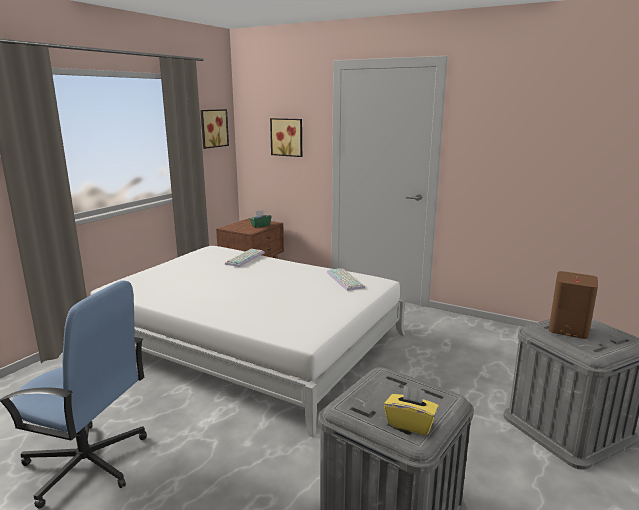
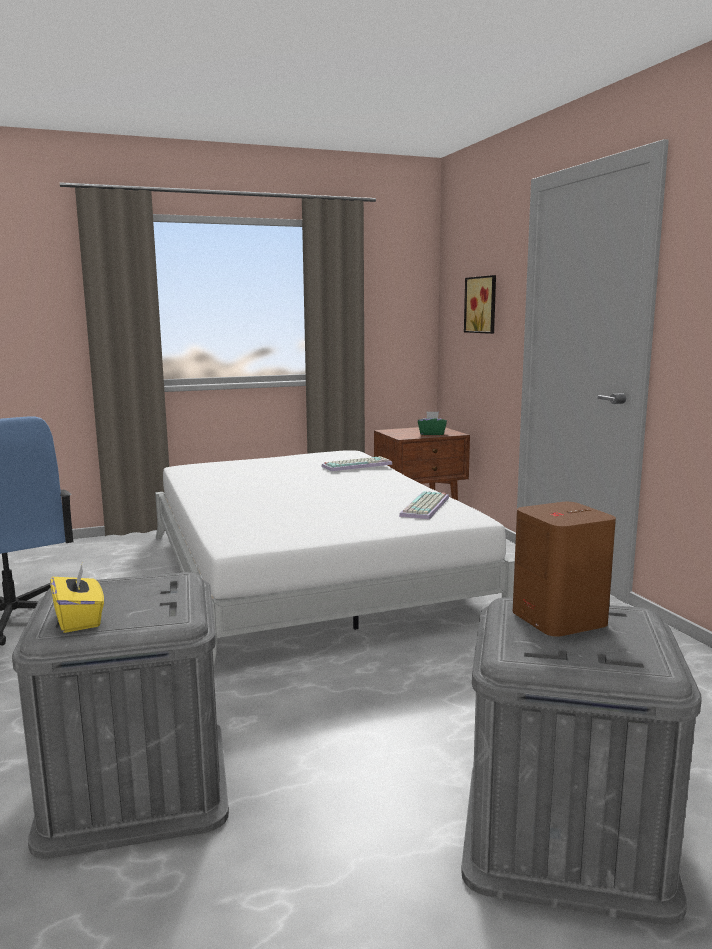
camera: 40 degrees right, 5 degrees down
(213, 128) = (395, 294): picture -> none

